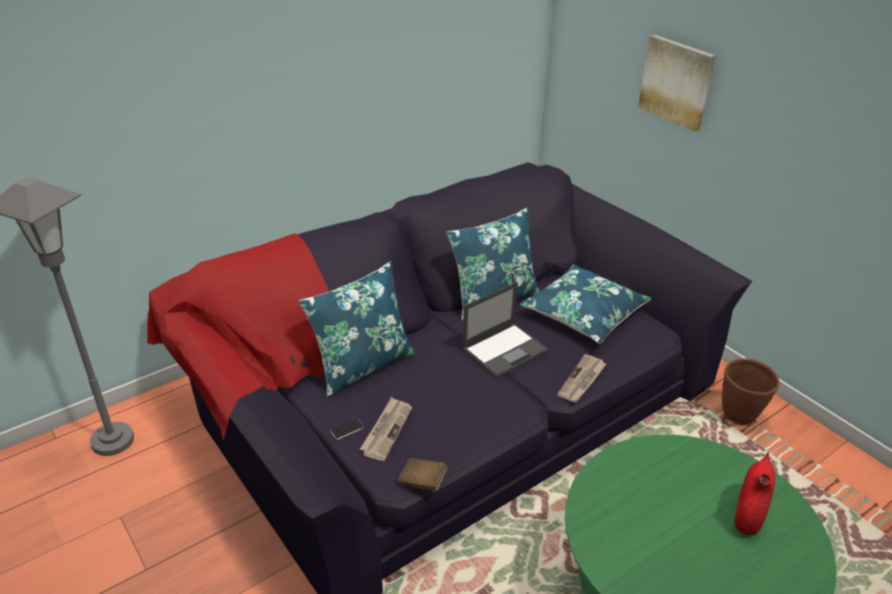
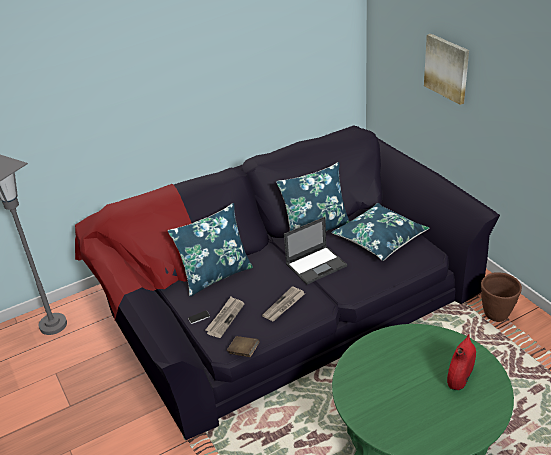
camera: 10 degrees right, 0 degrees up
(582, 380) = (366, 287): newspaper -> newspaper (284, 305)

